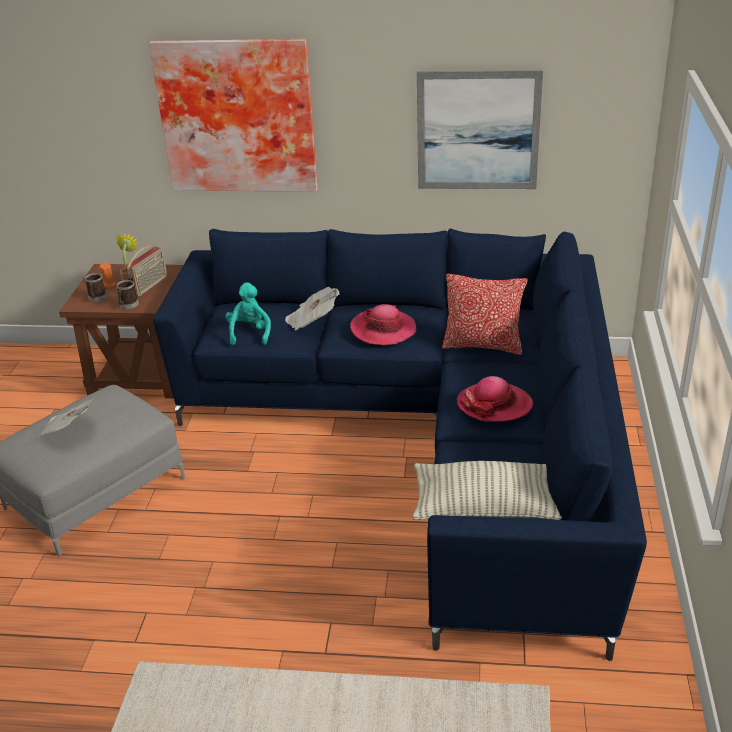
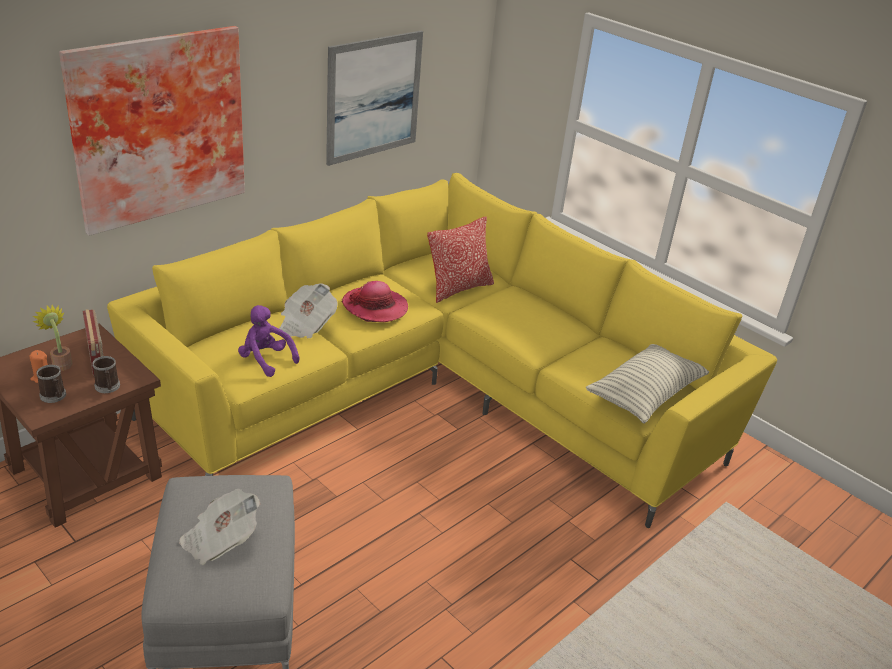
camera: 55 degrees left, 0 degrees up
(250, 333) = (265, 360): turquoise plush toy -> purple plush toy
(431, 441) = (436, 393): blue sofa -> yellow sofa
(494, 405) = (540, 326): hat -> none

